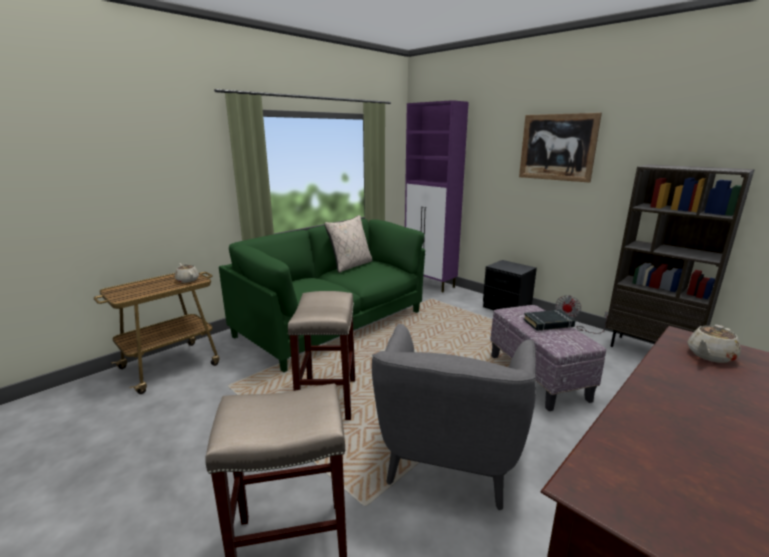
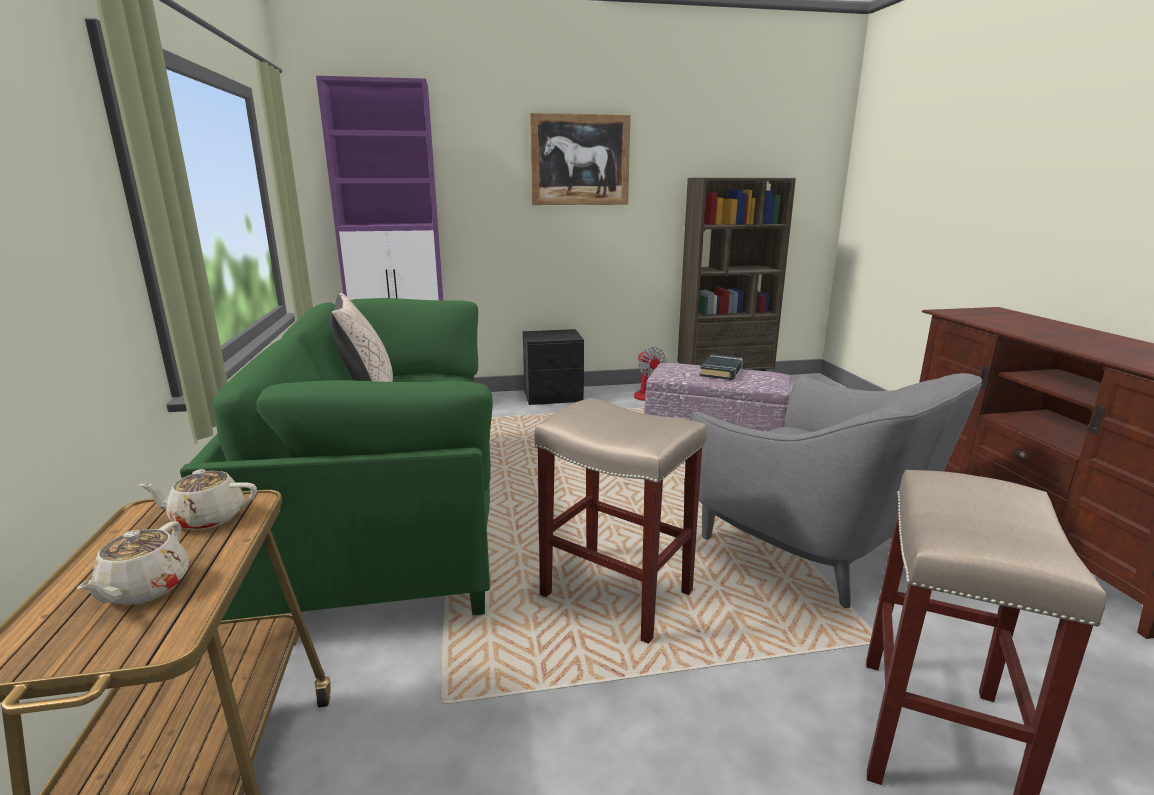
camera: 55 degrees left, 0 degrees up
(709, 356) = (991, 317): beige teapot -> beige teapot (144, 589)

